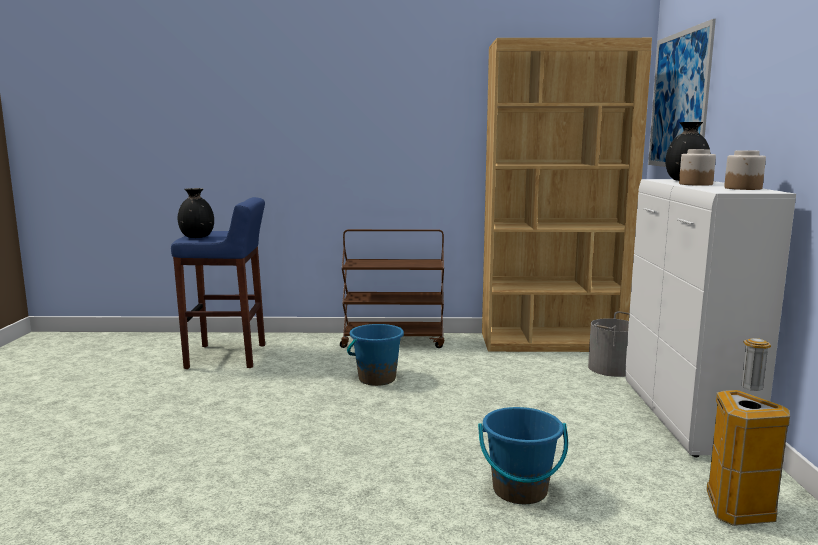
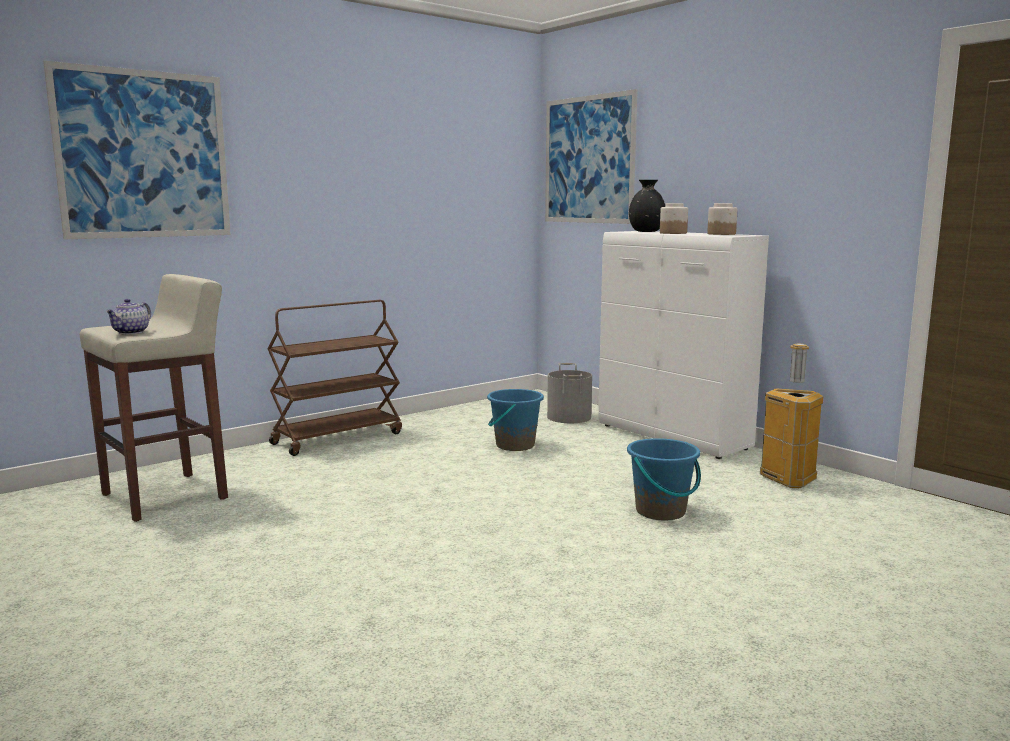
camera: 40 degrees left, 0 degrees up
(197, 237) = (131, 332): black vase -> teapot
(228, 356) = (167, 496): blue stool -> beige stool
(264, 110) = (144, 155): none -> picture
(376, 379) = (391, 472): blue bucket -> blue bucket (514, 445)
(552, 342) = (489, 408): brown bookcase -> none

